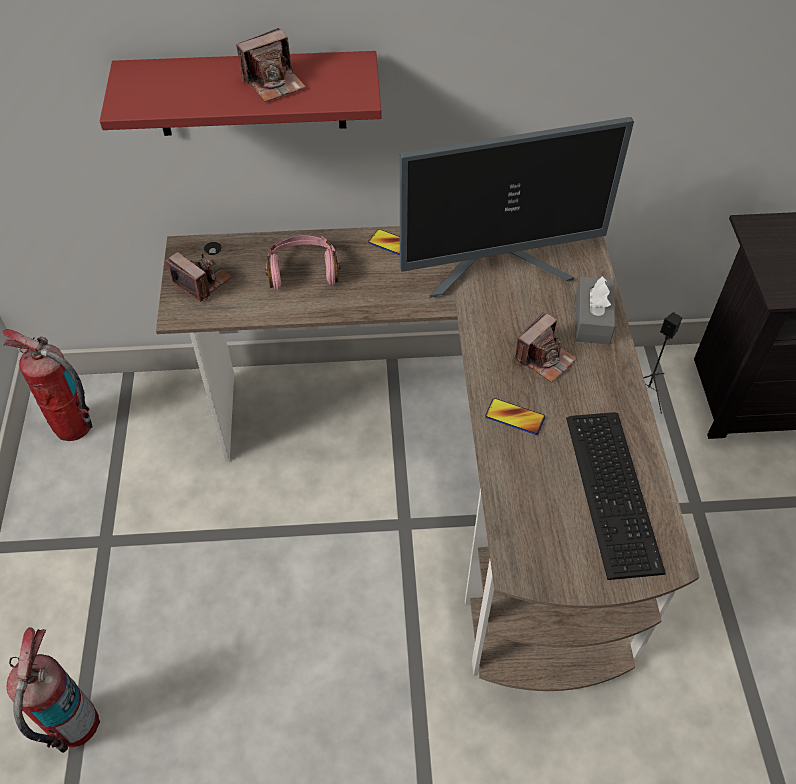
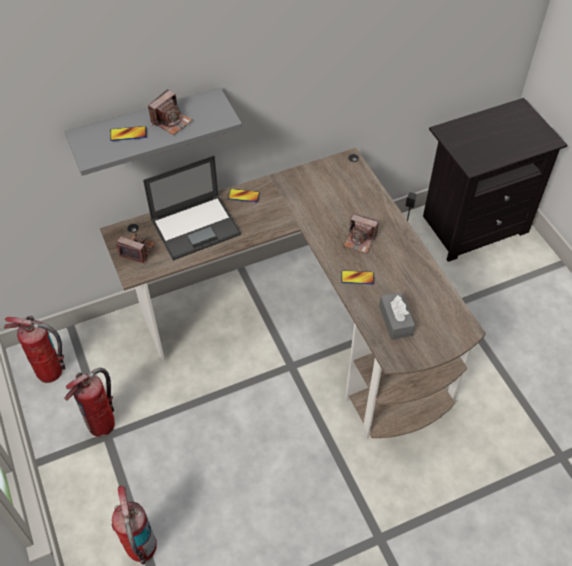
camera: 20 degrees left, 0 degrees up
(106, 523) = (102, 424): none -> fire extinguisher
(199, 86) = (128, 134): none -> phone
(250, 94) = (148, 129): red shelf -> grey shelf
(303, 270) = (196, 226): pink headphones -> laptop
(499, 267) = (312, 193): monitor -> none
(544, 358) = (360, 240): camera -> camera turned 90 degrees clockwise
(592, 319) = (377, 210): grey tissue box -> grey tissue box (395, 320)
(615, 490) = (426, 301): keyboard -> none

